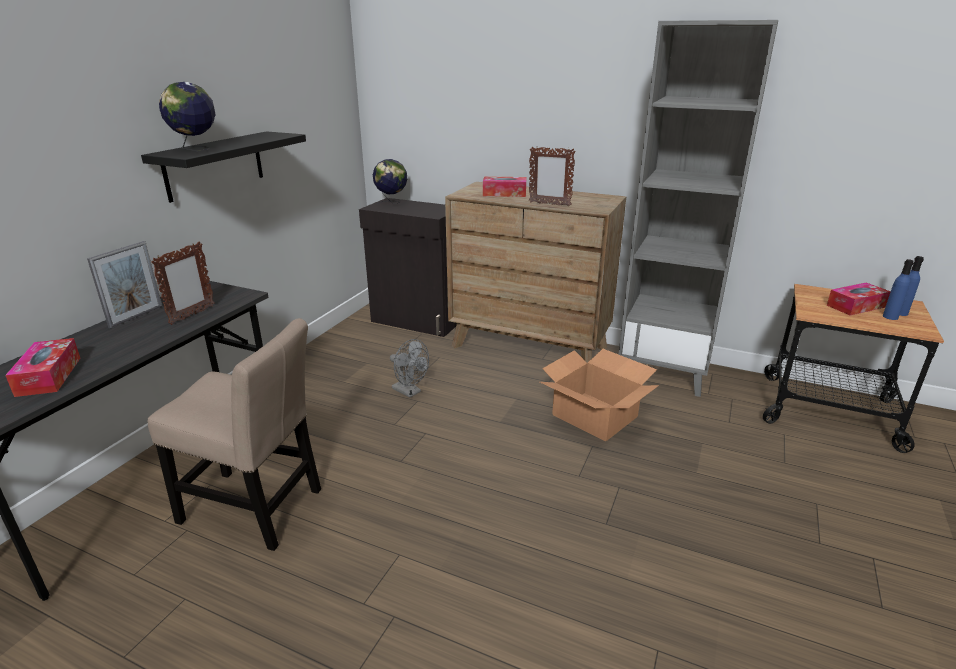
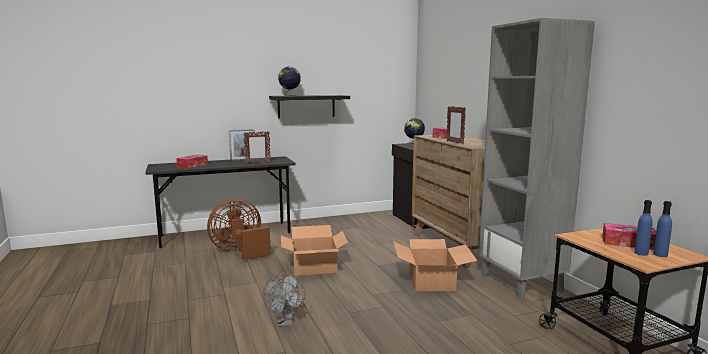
camera: 45 degrees right, 15 degrees down
(256, 508) = (240, 252): beige chair -> brown fan
(410, 392) = (358, 242): grey fan -> grey fan (285, 322)
(431, 471) = (314, 267): none -> cardboard box

